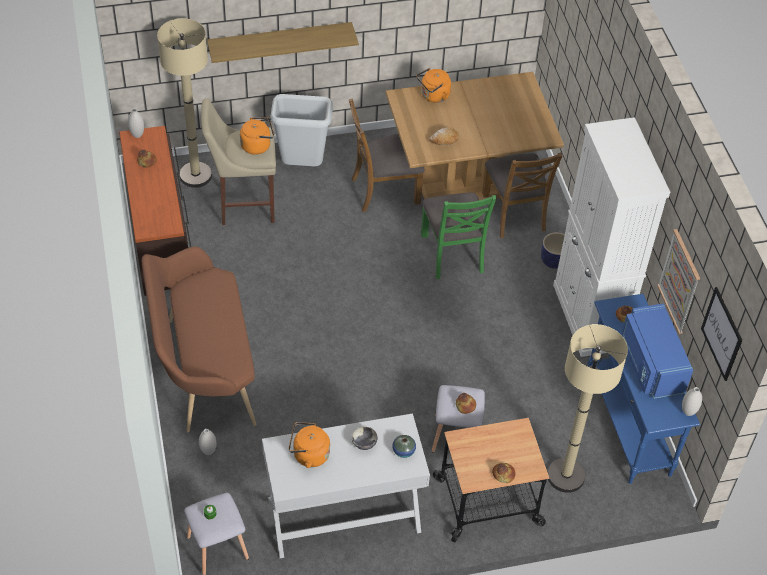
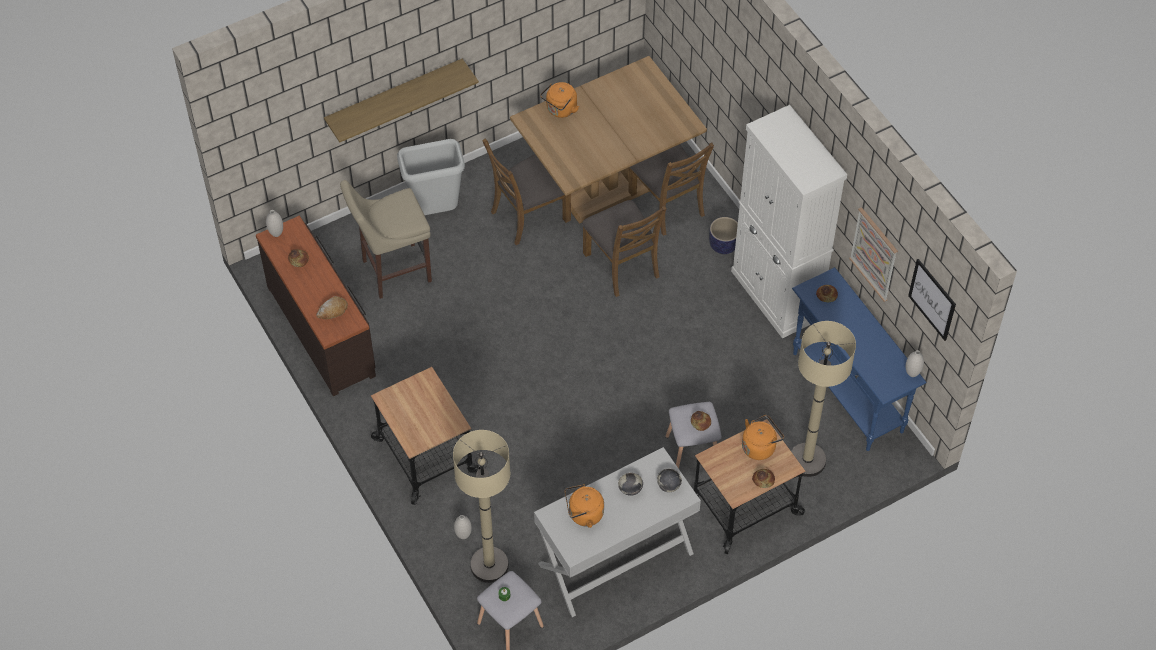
camera: 15 degrees left, 5 degrees up
(195, 175) = (330, 252): beige floor lamp -> beige floor lamp (489, 565)
(203, 370) = (425, 456): brown bench -> cart
(258, 145) = (405, 212): orange kettle -> orange kettle (760, 446)
(403, 451) = (668, 485): vase -> bowl
(444, 140) = (589, 156): bread -> bread (332, 311)
(453, 253) = (622, 265): green chair -> brown chair
(650, 364) = (863, 337): blue microwave -> none

